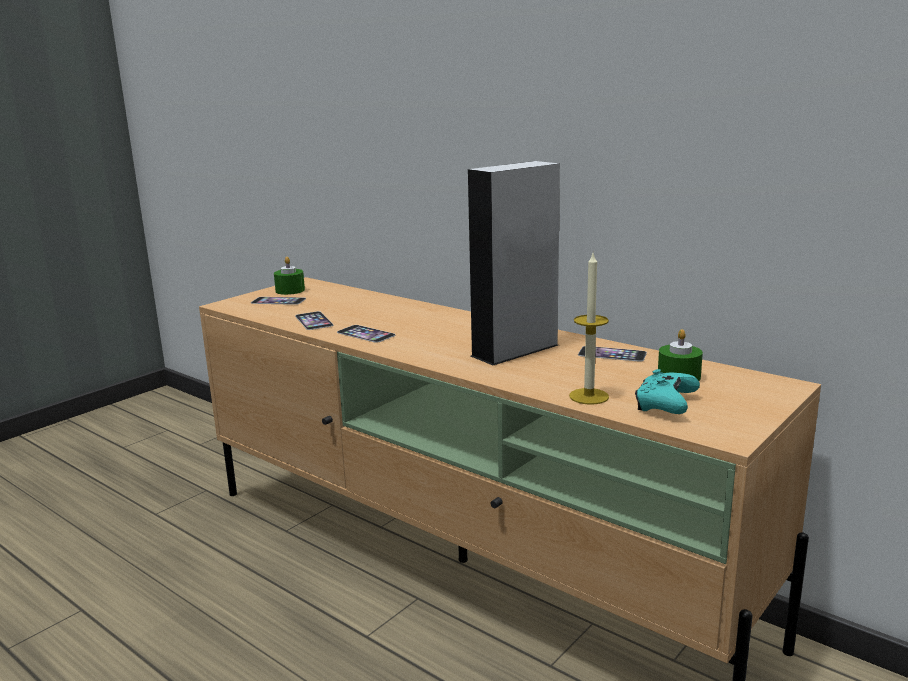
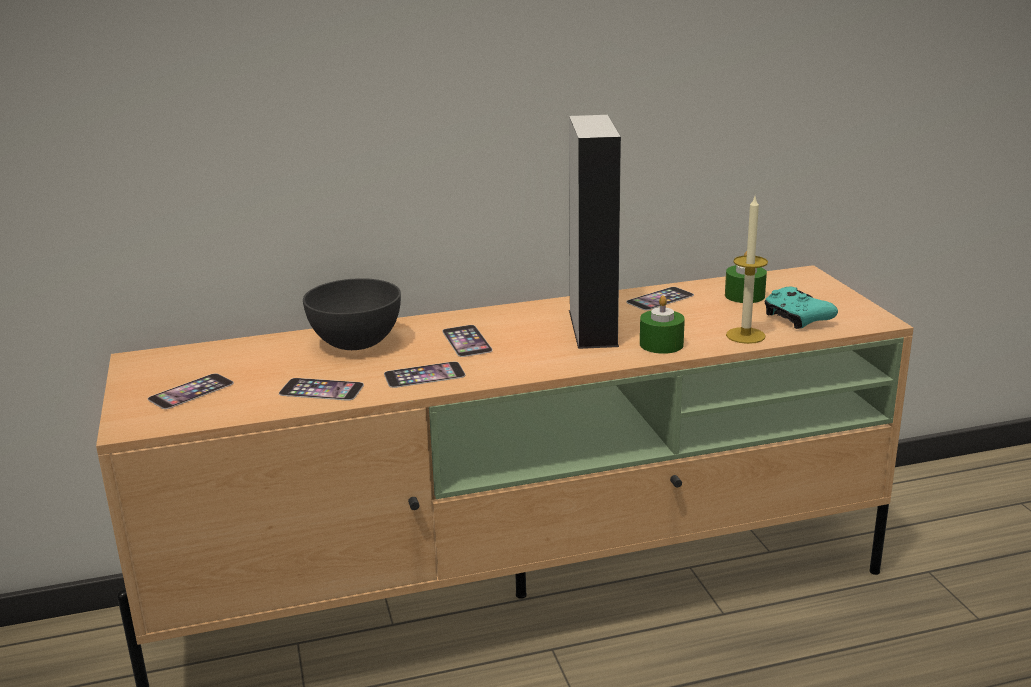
camera: 55 degrees left, 5 degrees up
(290, 290) = (158, 375): green candle -> green candle (661, 344)
(388, 309) = (355, 343): none -> grey bowl
(434, 328) = (466, 341): none -> phone

